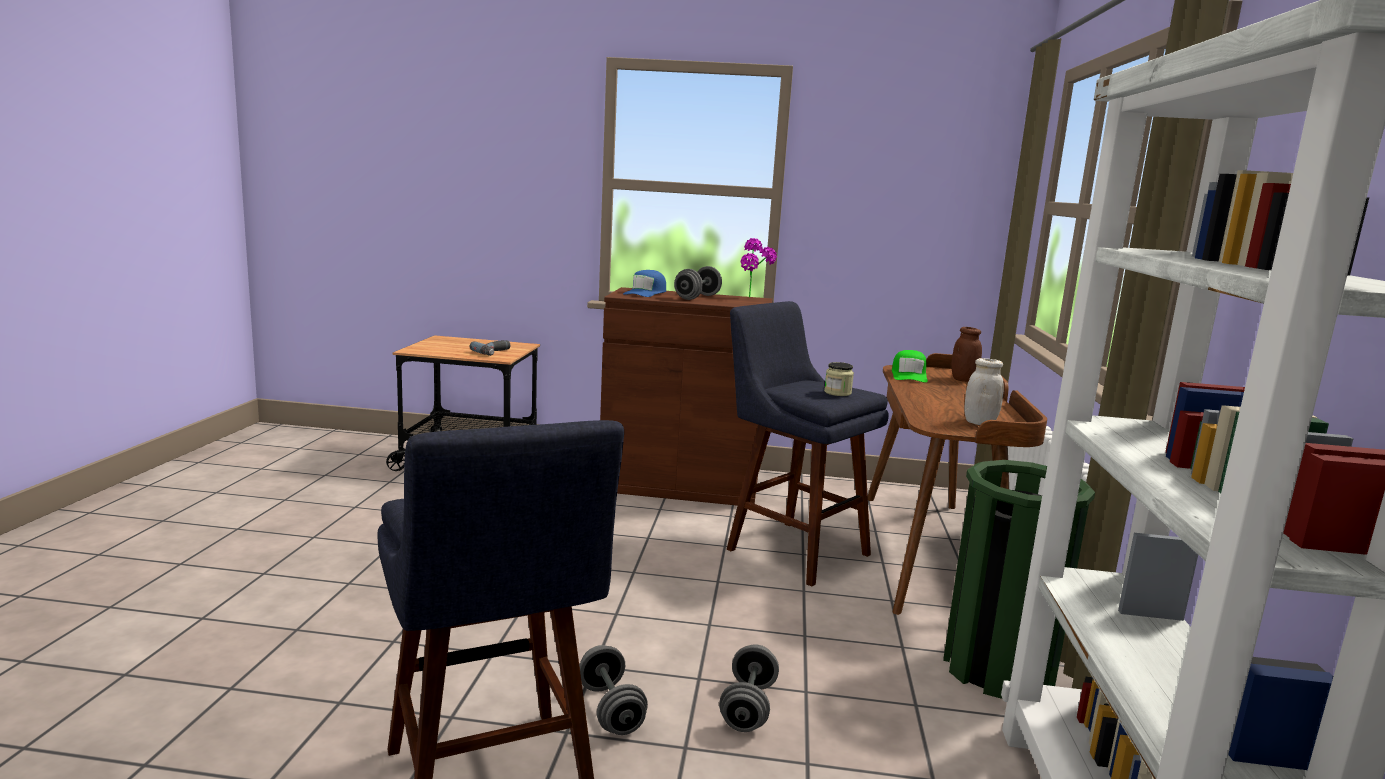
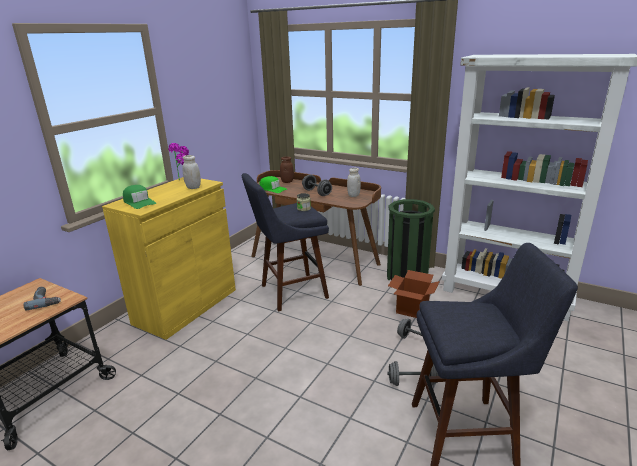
camera: 65 degrees left, 10 degrees up
(646, 293) = (139, 202): blue cap -> green cap
(680, 485) = (186, 306): brown cabinet -> yellow cabinet
(697, 297) = (169, 191): grey dumbbell -> grey dumbbell (317, 193)
(726, 302) = (193, 187): none -> white jar
(866, 688) = (412, 309): none -> cardboard box

